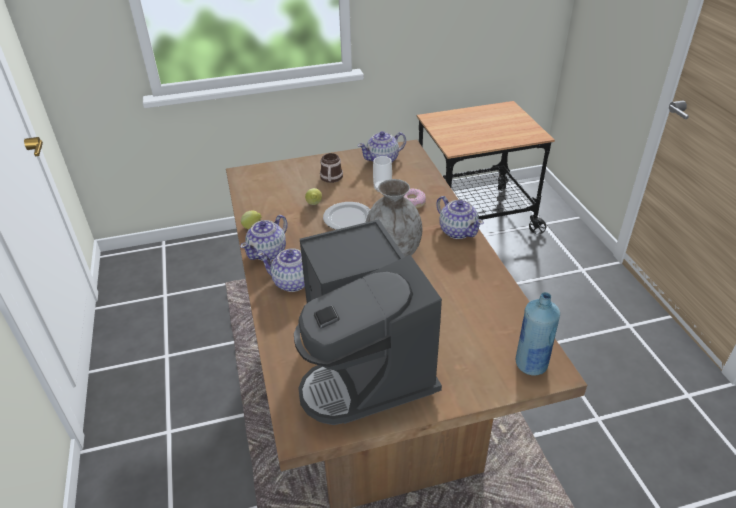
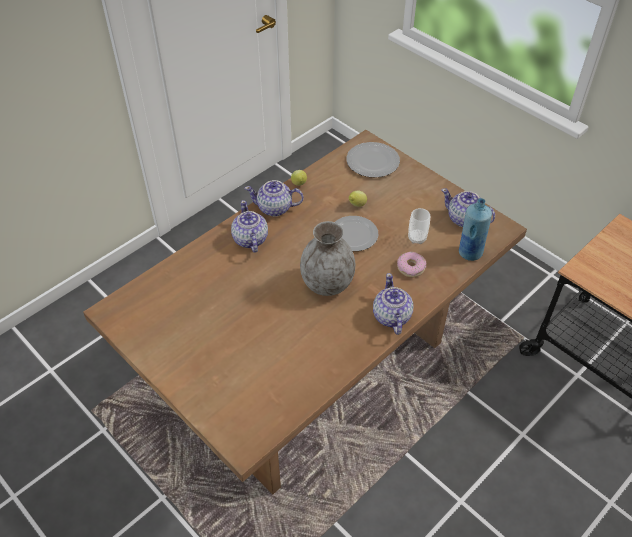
camera: 60 degrees right, 10 degrees up
(270, 178) = (372, 161): none -> plate
(331, 179) = (403, 198): mug -> none
(364, 365) = (186, 319): coffee machine -> none
(457, 231) = (391, 317): teapot -> teapot turned 150 degrees clockwise
(530, 365) = (243, 427): blue bottle -> blue bottle (469, 252)

